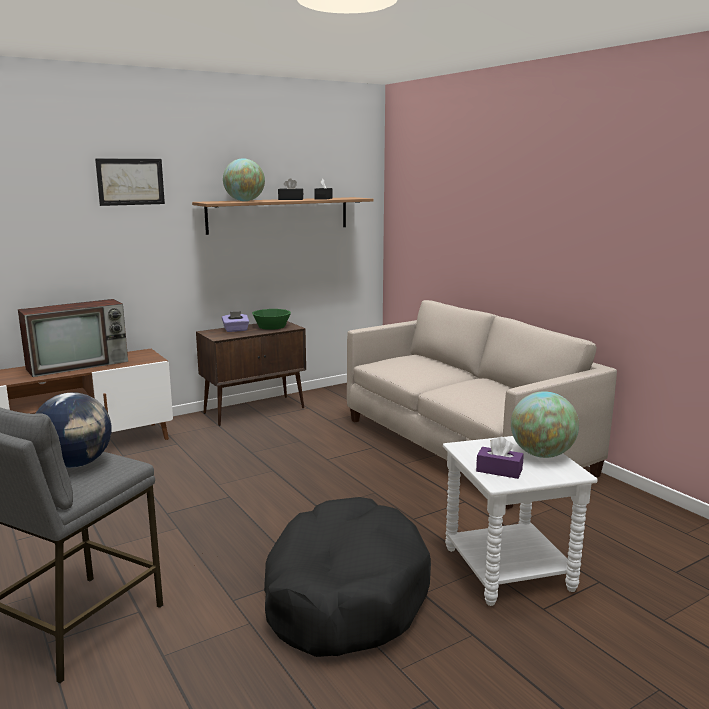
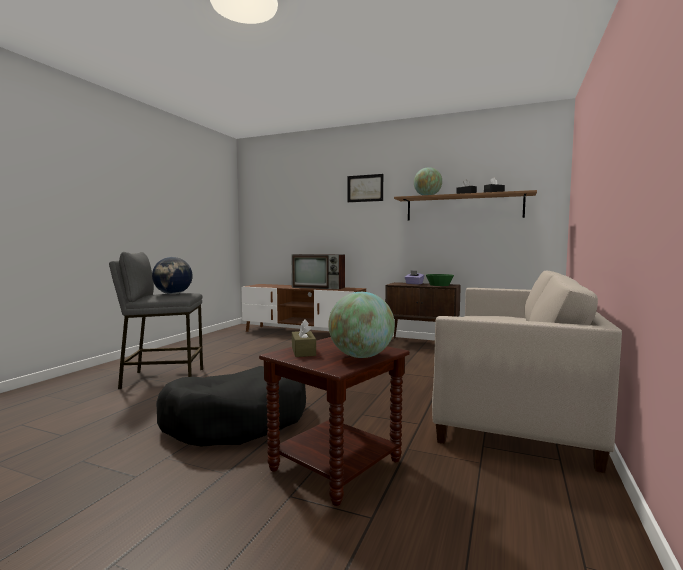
camera: 55 degrees right, 10 degrees down
(499, 470) = (303, 351): purple tissue box -> brown tissue box
(509, 569) = (336, 466): white side table -> brown side table

